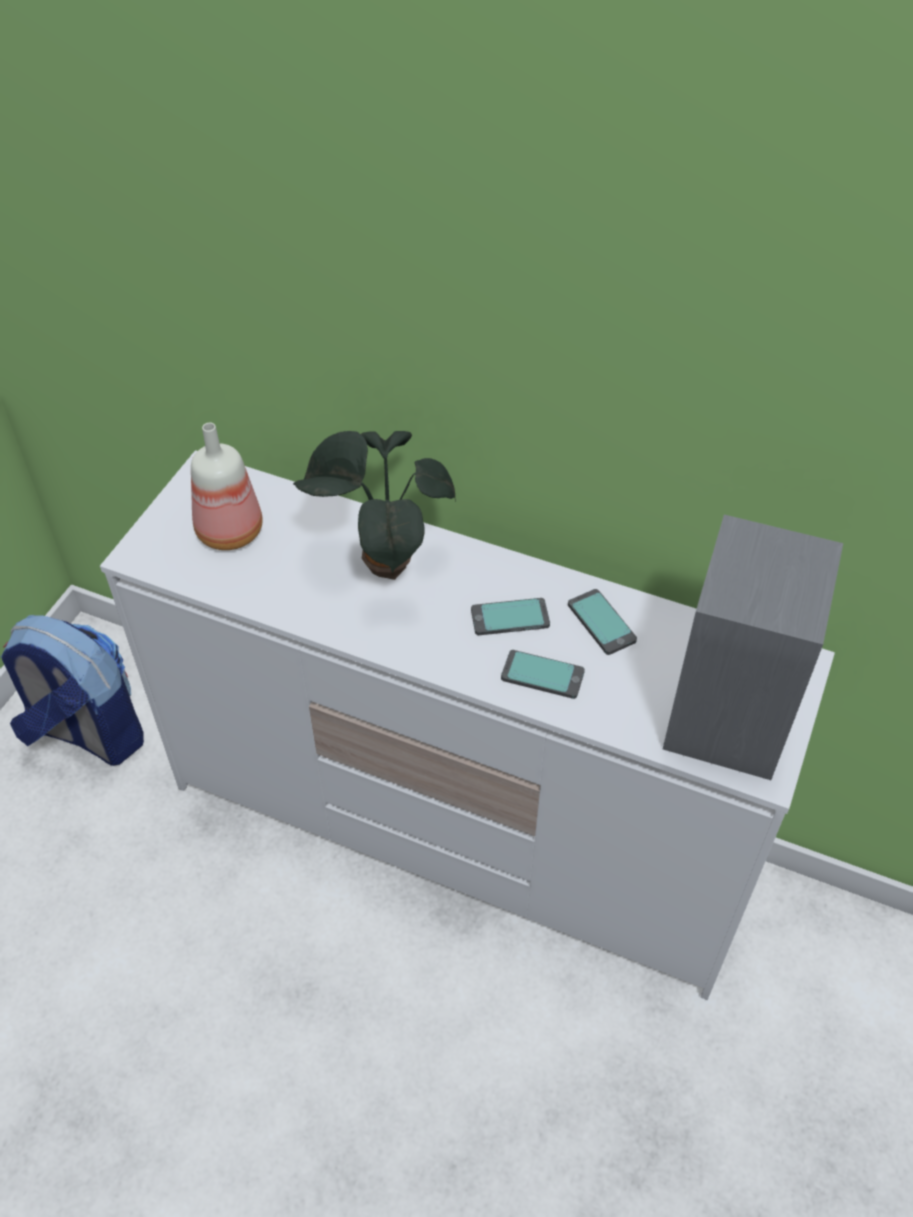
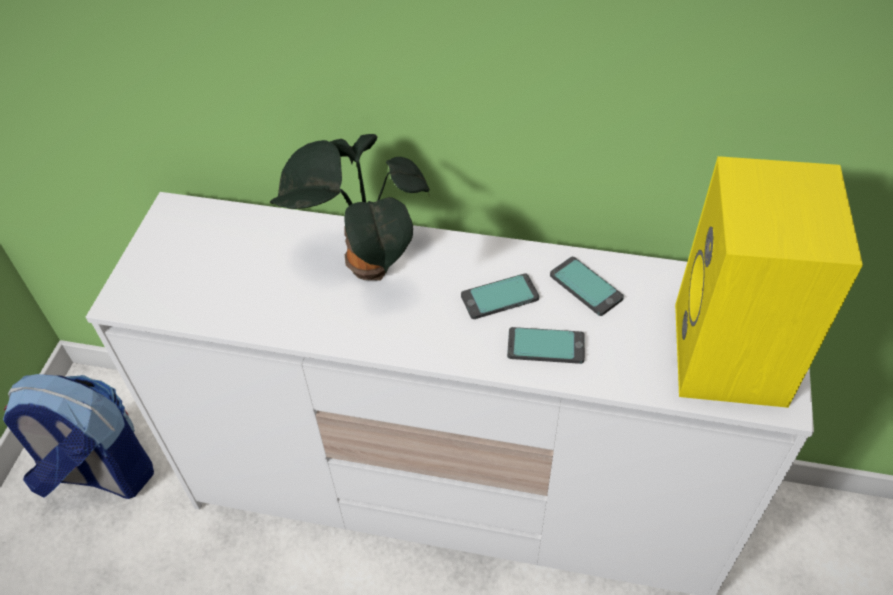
camera: 10 degrees left, 0 degrees up
(229, 533) = (209, 263): bottle -> none
(730, 720) = (732, 356): grey speaker -> yellow speaker

